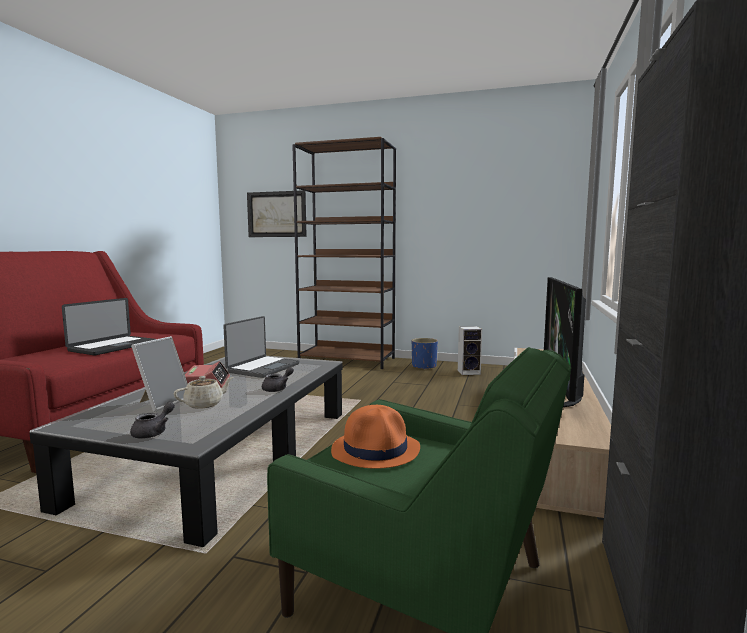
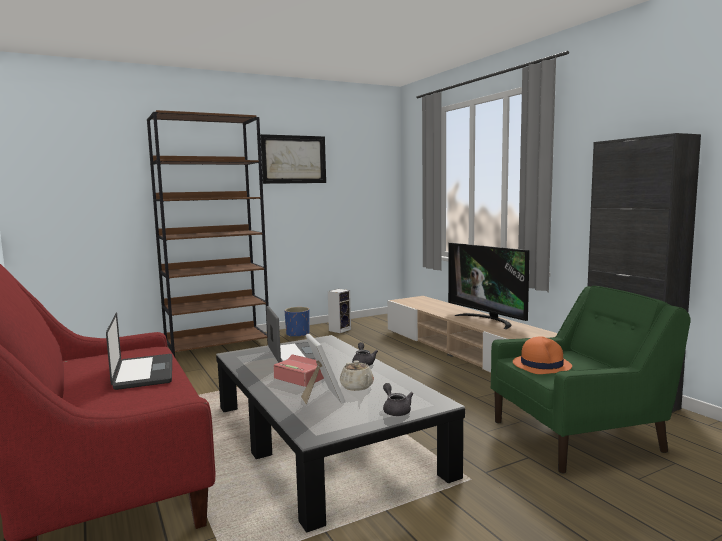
camera: 45 degrees left, 0 degrees up
(205, 404) = (357, 387): beige teapot -> beige teapot turned 150 degrees clockwise
(277, 214) = (96, 188): picture -> picture (293, 159)

